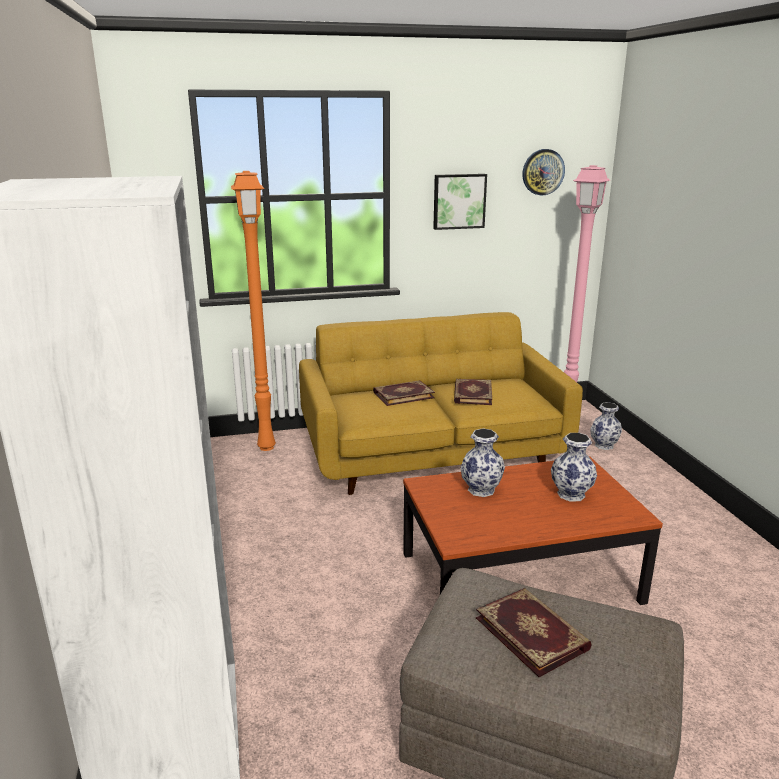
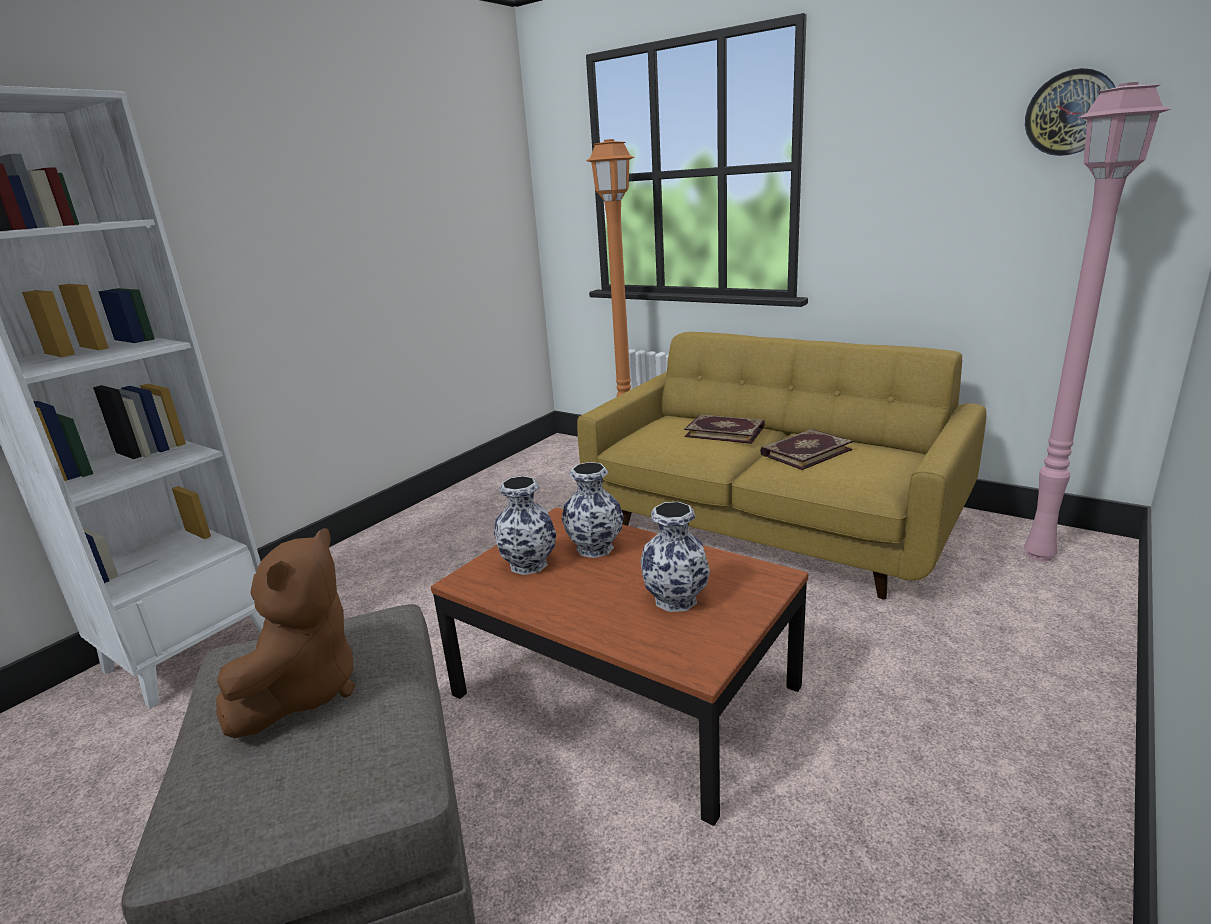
camera: 50 degrees right, 0 degrees up
(459, 201) = (904, 171): picture -> none
(532, 633) = (303, 691): book -> brown plush toy
(603, 445) = (1048, 608): vase -> vase (528, 564)

